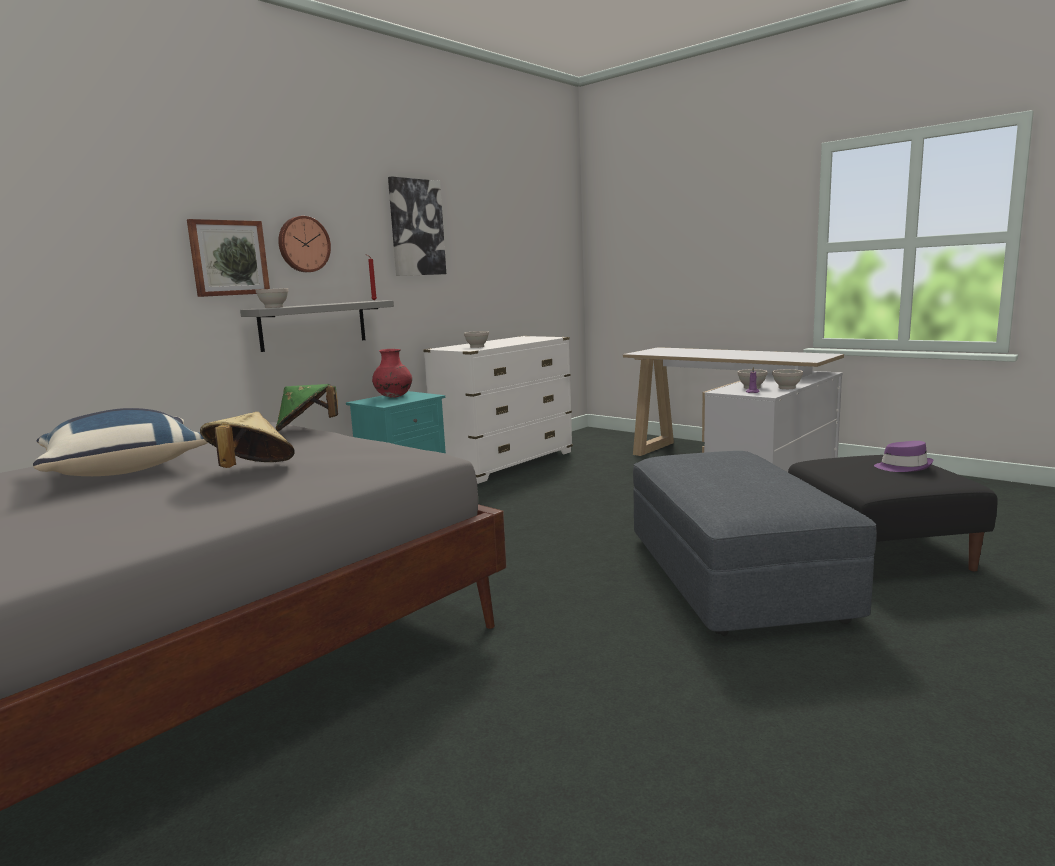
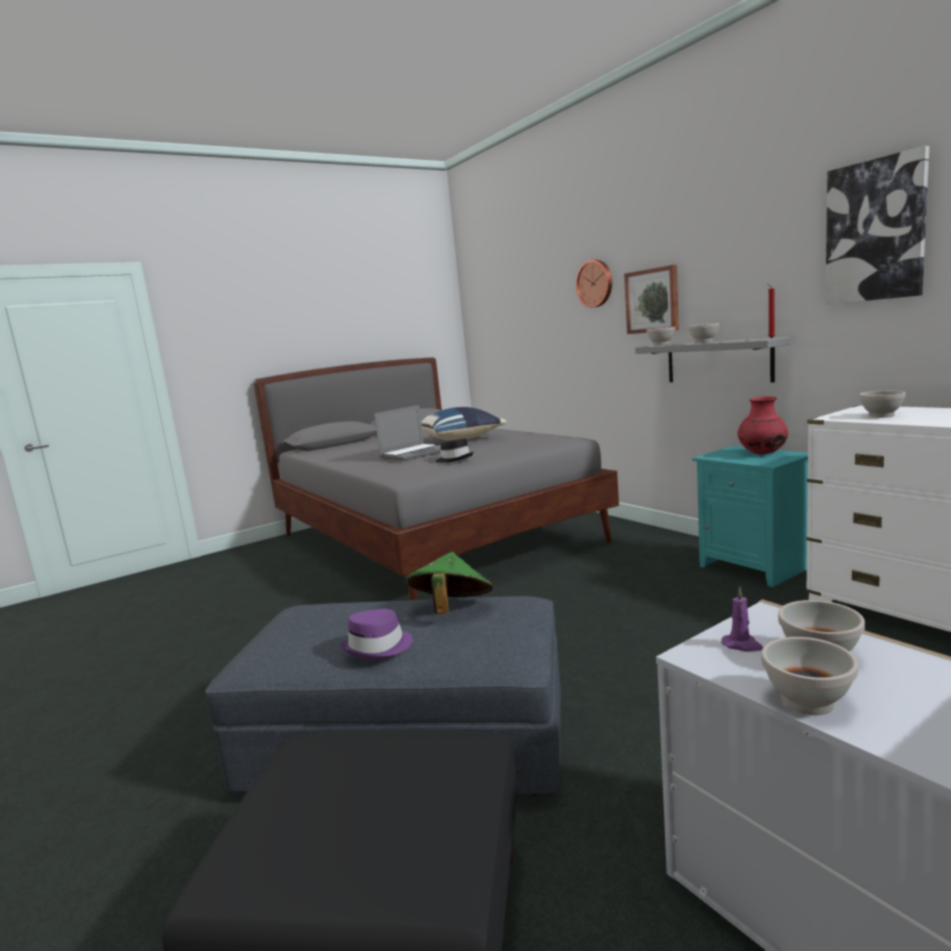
camera: 105 degrees right, 0 degrees up
(251, 471) = (414, 453): beige hat -> laptop
(303, 244) = (715, 279): wall clock -> wall clock (595, 283)
(306, 428) = (537, 447): green hat -> green hat (451, 610)
(314, 304) = (703, 342): none -> white bowl
(340, 447) = (454, 459): none -> black hat
(903, 467) = (354, 835): purple hat -> purple hat (379, 647)

